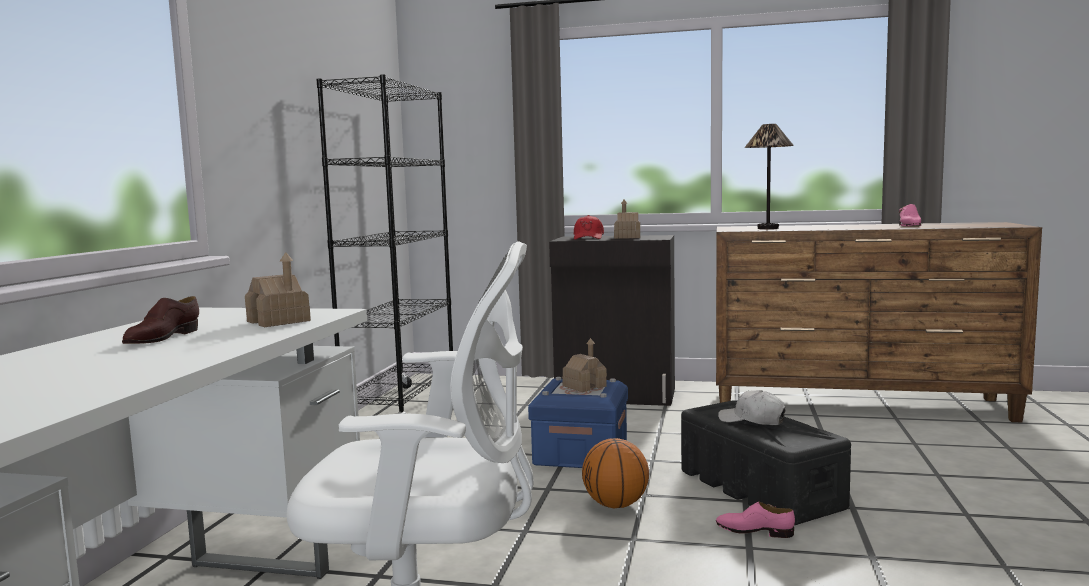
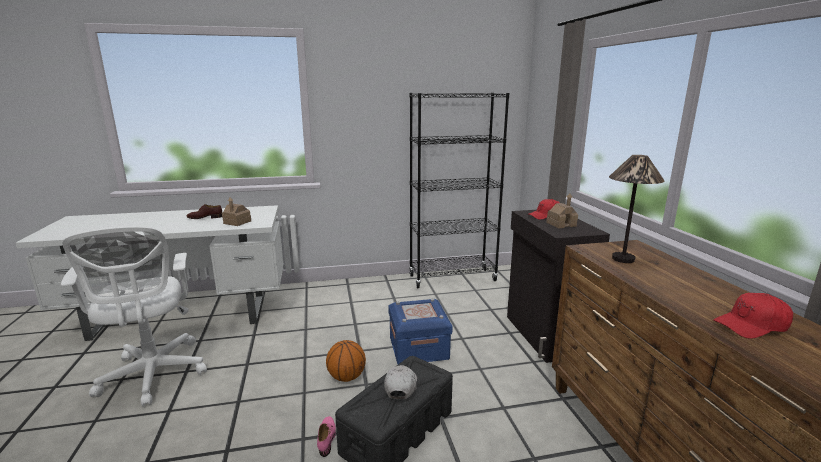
camera: 65 degrees right, 10 degrees up
(584, 386) = (422, 311): toy house -> none
(909, 226) = (752, 326): pink shoe -> red cap

